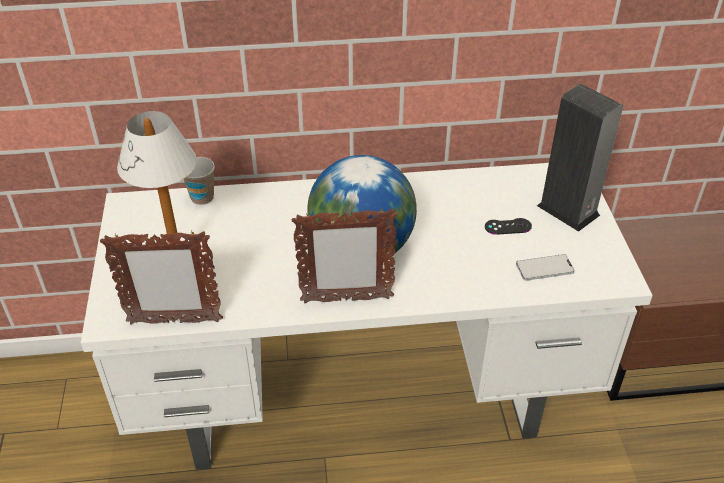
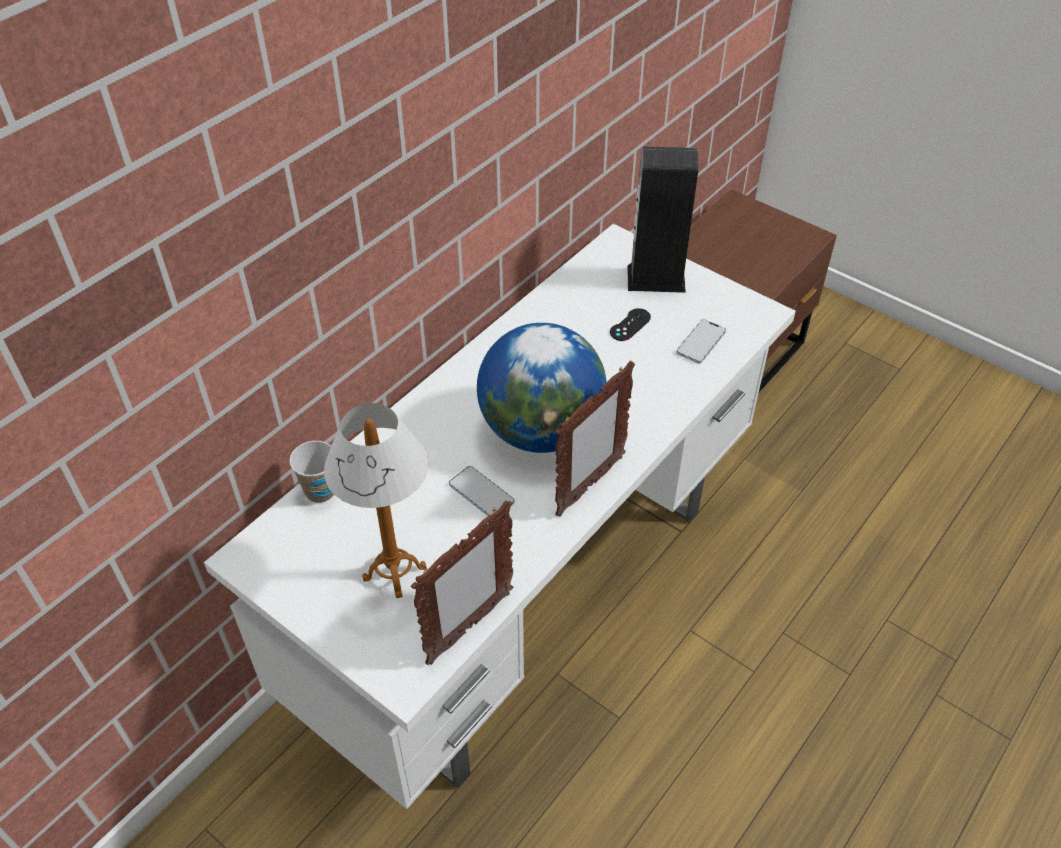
camera: 45 degrees left, 5 degrees up
(279, 258) = (481, 493): none -> phone

